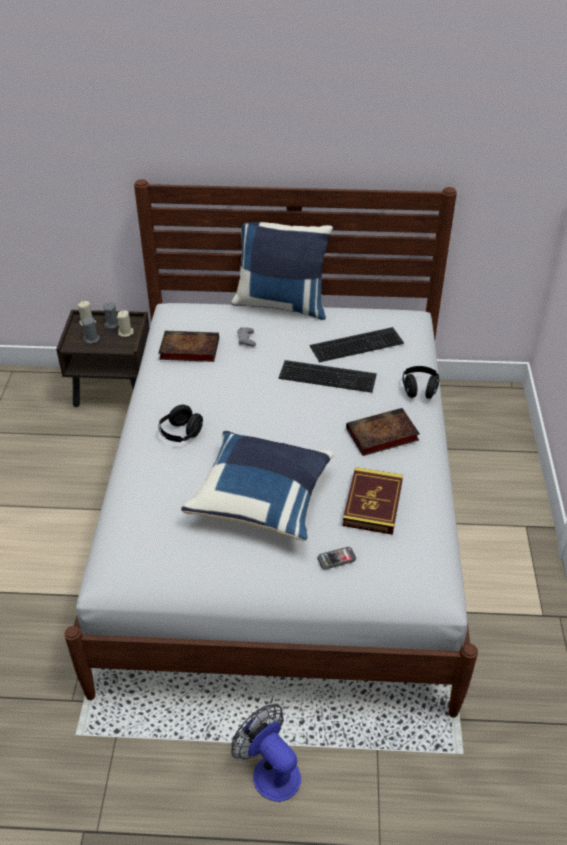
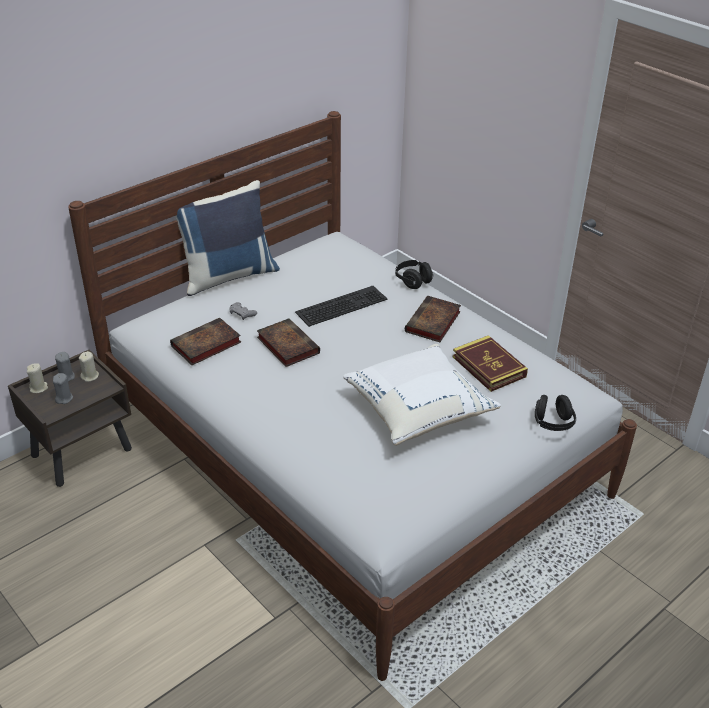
camera: 45 degrees left, 5 degrees down
(181, 434) = (294, 405): black headphones -> black headphones (552, 423)
(241, 383) = (286, 345): none -> book
(262, 499) = (417, 410): blue pillow -> white pillow
(270, 770) = (559, 616): fan -> none
(336, 559) = (515, 413): phone -> none
(357, 343) = (329, 273): keyboard -> none

